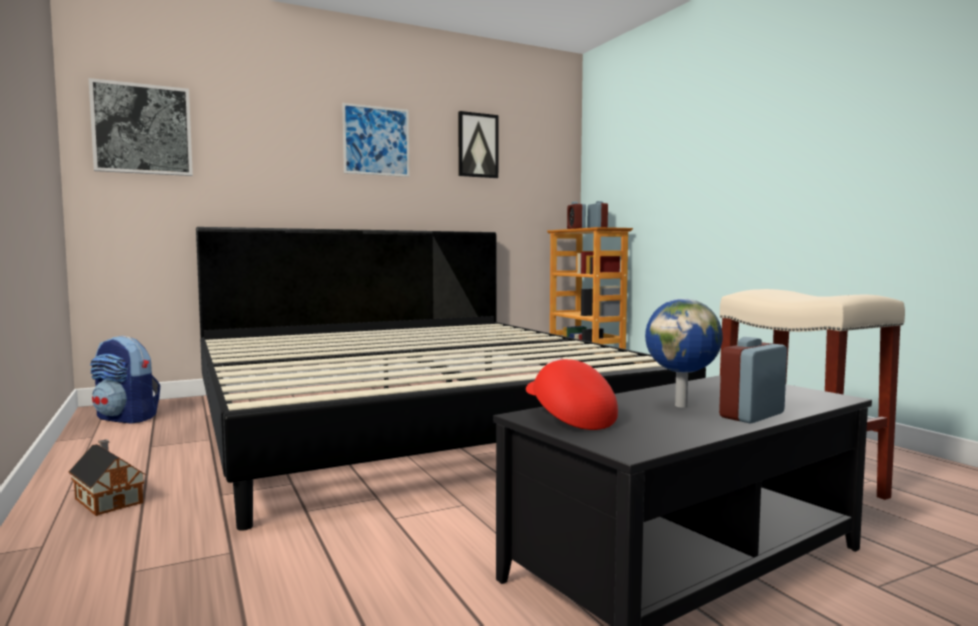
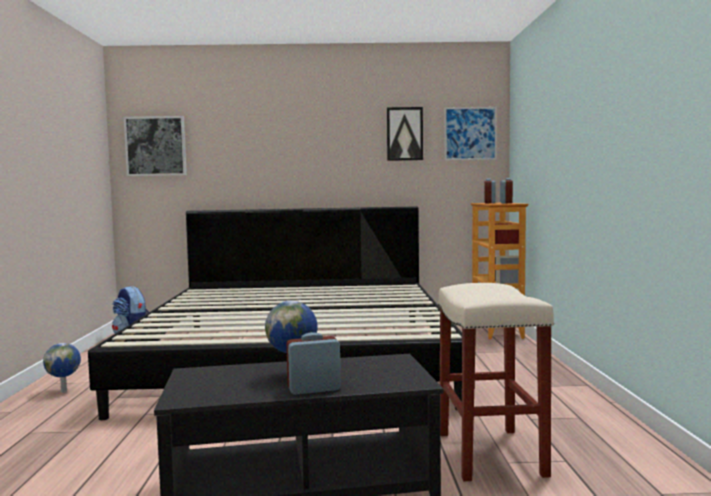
camera: 25 degrees right, 0 degrees up
(108, 499) = (64, 391): toy house -> globe
(376, 141) = (317, 138): picture -> picture (470, 133)
(568, 418) = (203, 376): red cap -> none

